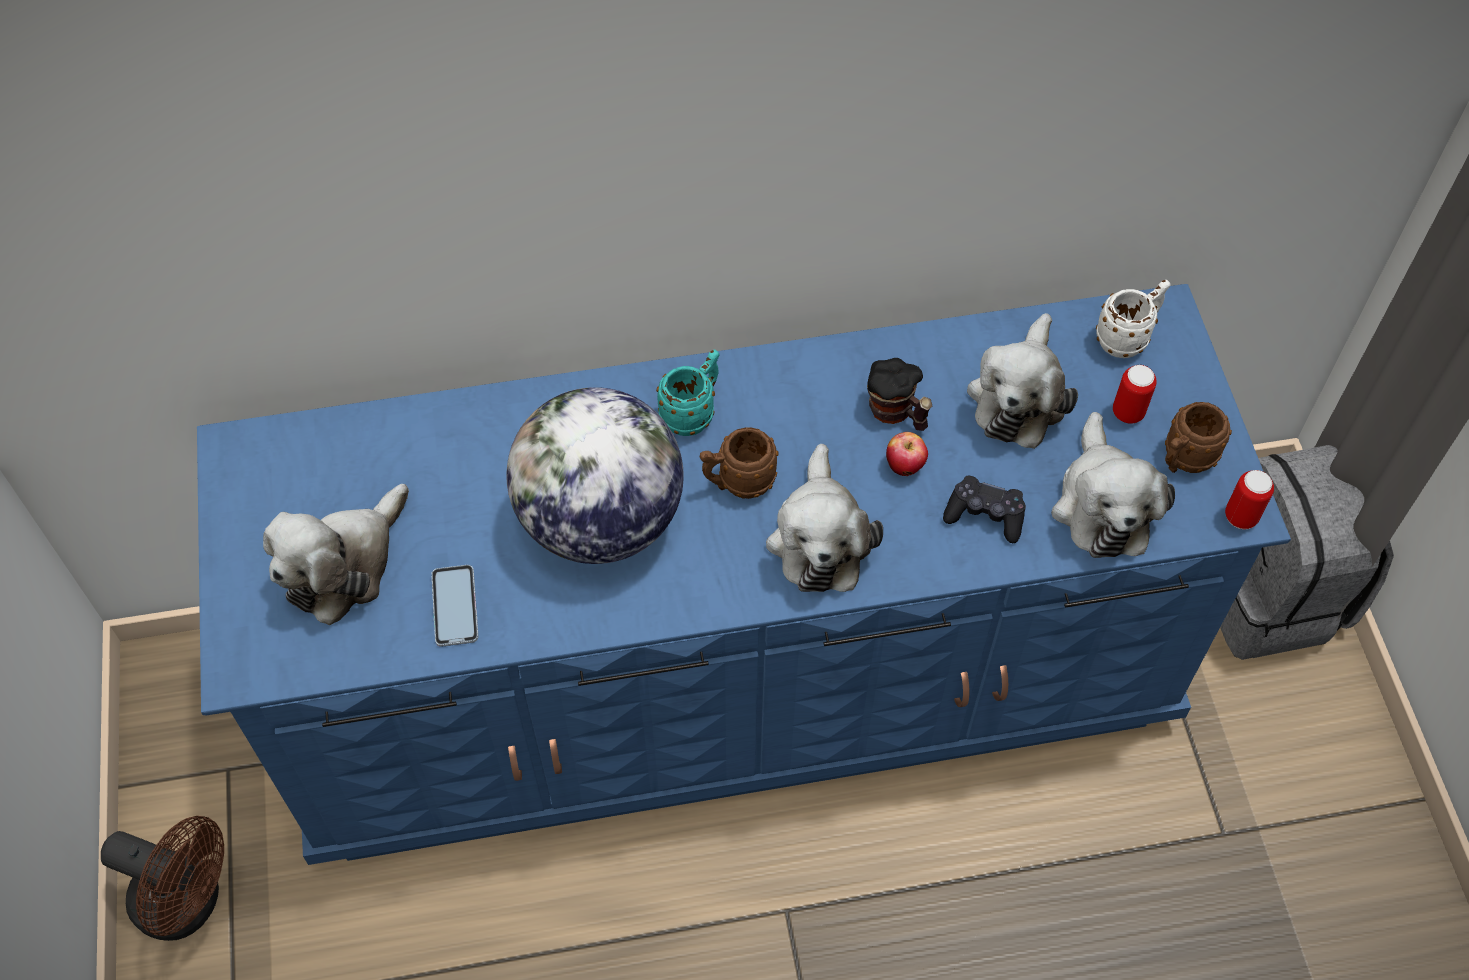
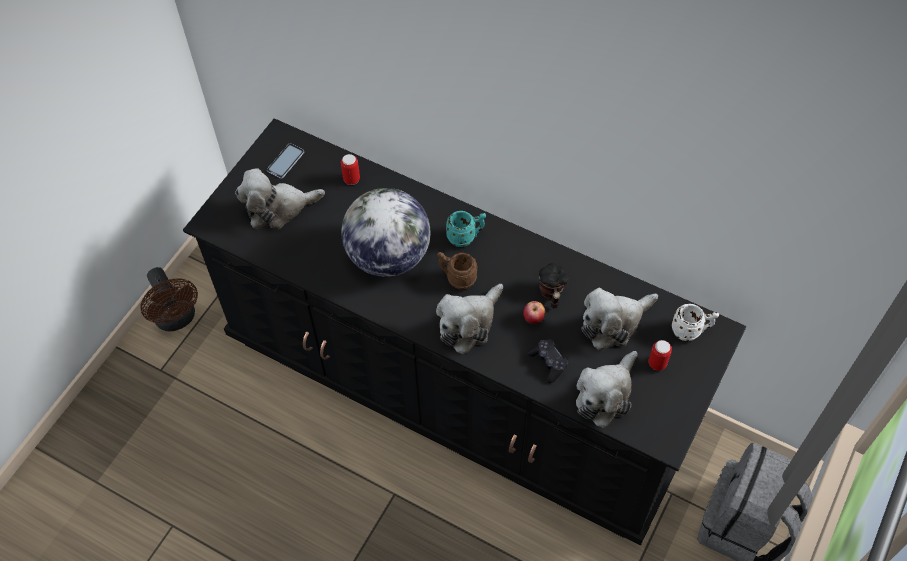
camera: 40 degrees right, 0 degrees up
(455, 606) = (303, 252): phone -> phone (285, 161)
(733, 680) = (457, 383): blue dresser -> black dresser
(1183, 460) = (662, 401): brown mug -> none
(1241, 516) = (664, 444): can -> can (351, 179)

